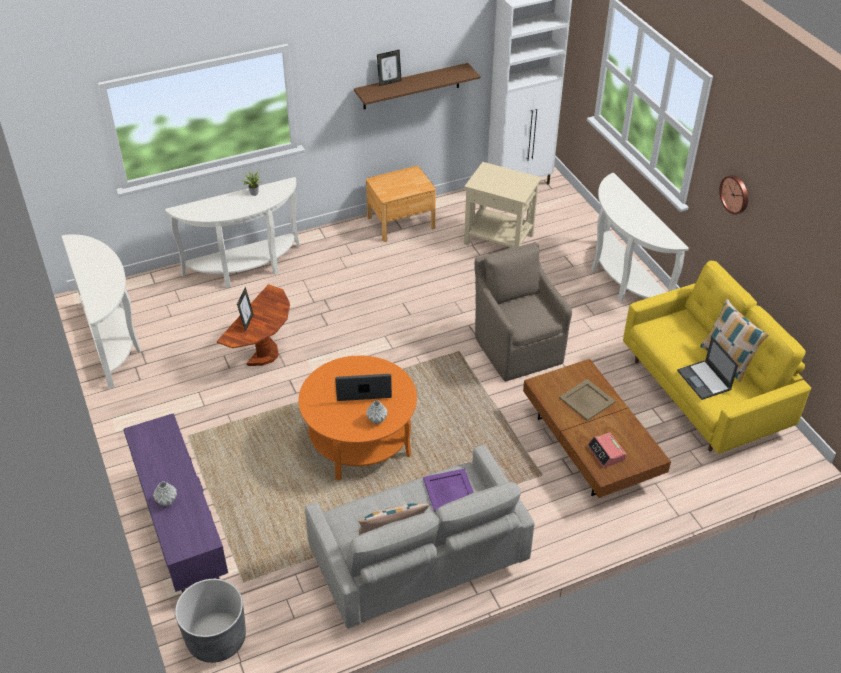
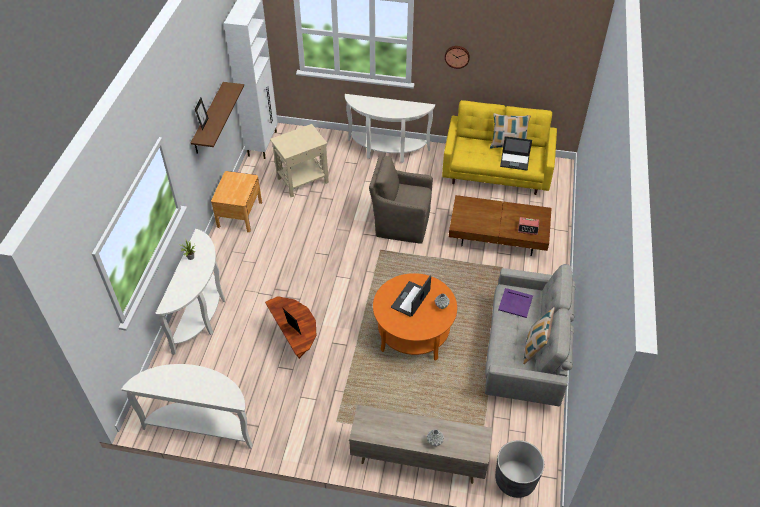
camera: 55 degrees left, 5 degrees up
(183, 532) = (418, 461): purple tv stand -> beige tv stand
(587, 400) = (485, 213): beige tray -> none

